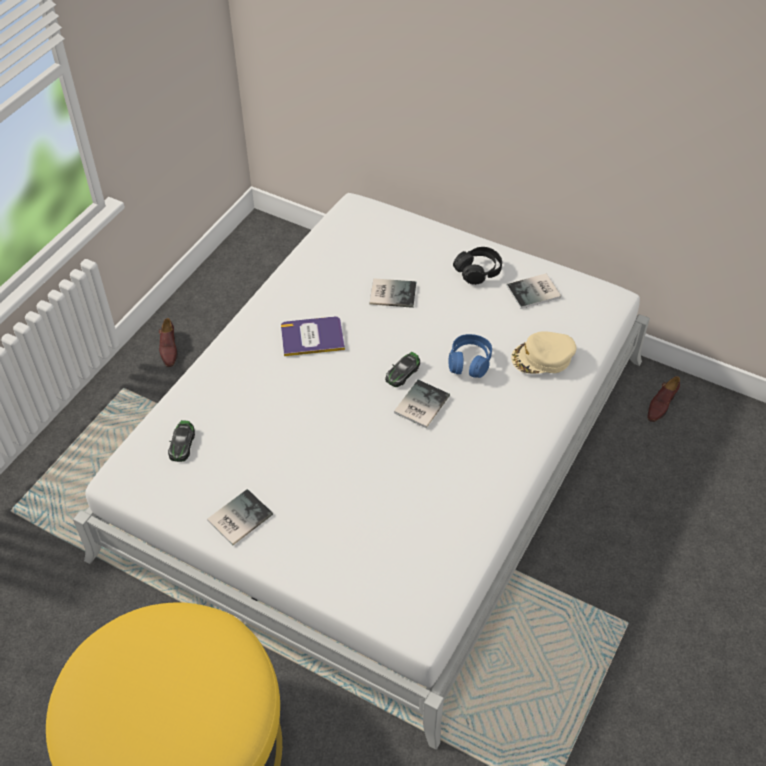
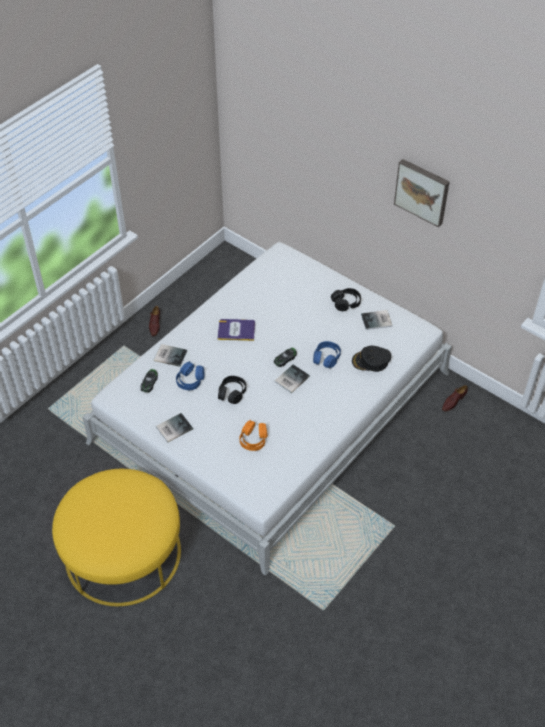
camera: 10 degrees right, 0 degrees up
(252, 430) = (190, 380): none -> blue headphones
(327, 442) = (232, 393): none -> black headphones
(381, 517) = (253, 439): none -> orange headphones
(391, 292) = (290, 309): book -> book (170, 355)
(543, 358) = (371, 361): beige cap -> black cap
(602, 62) = (422, 191): none -> picture

